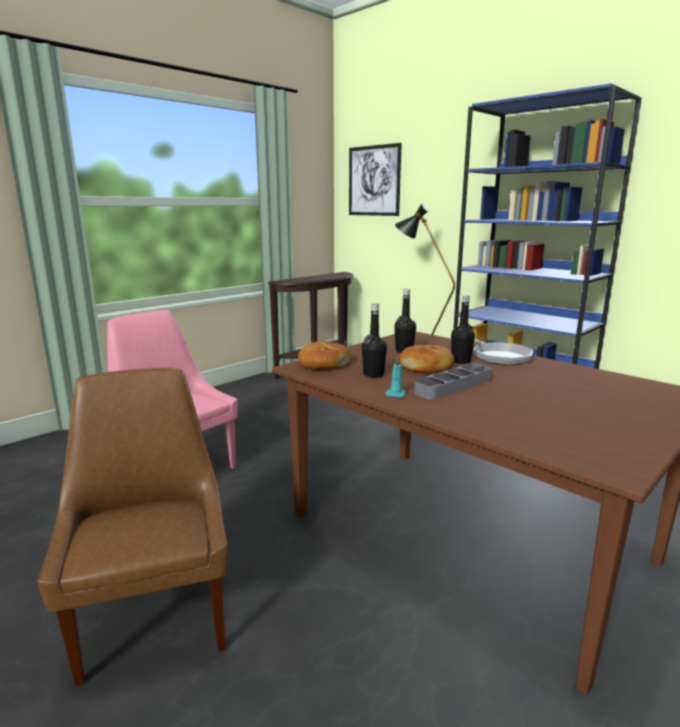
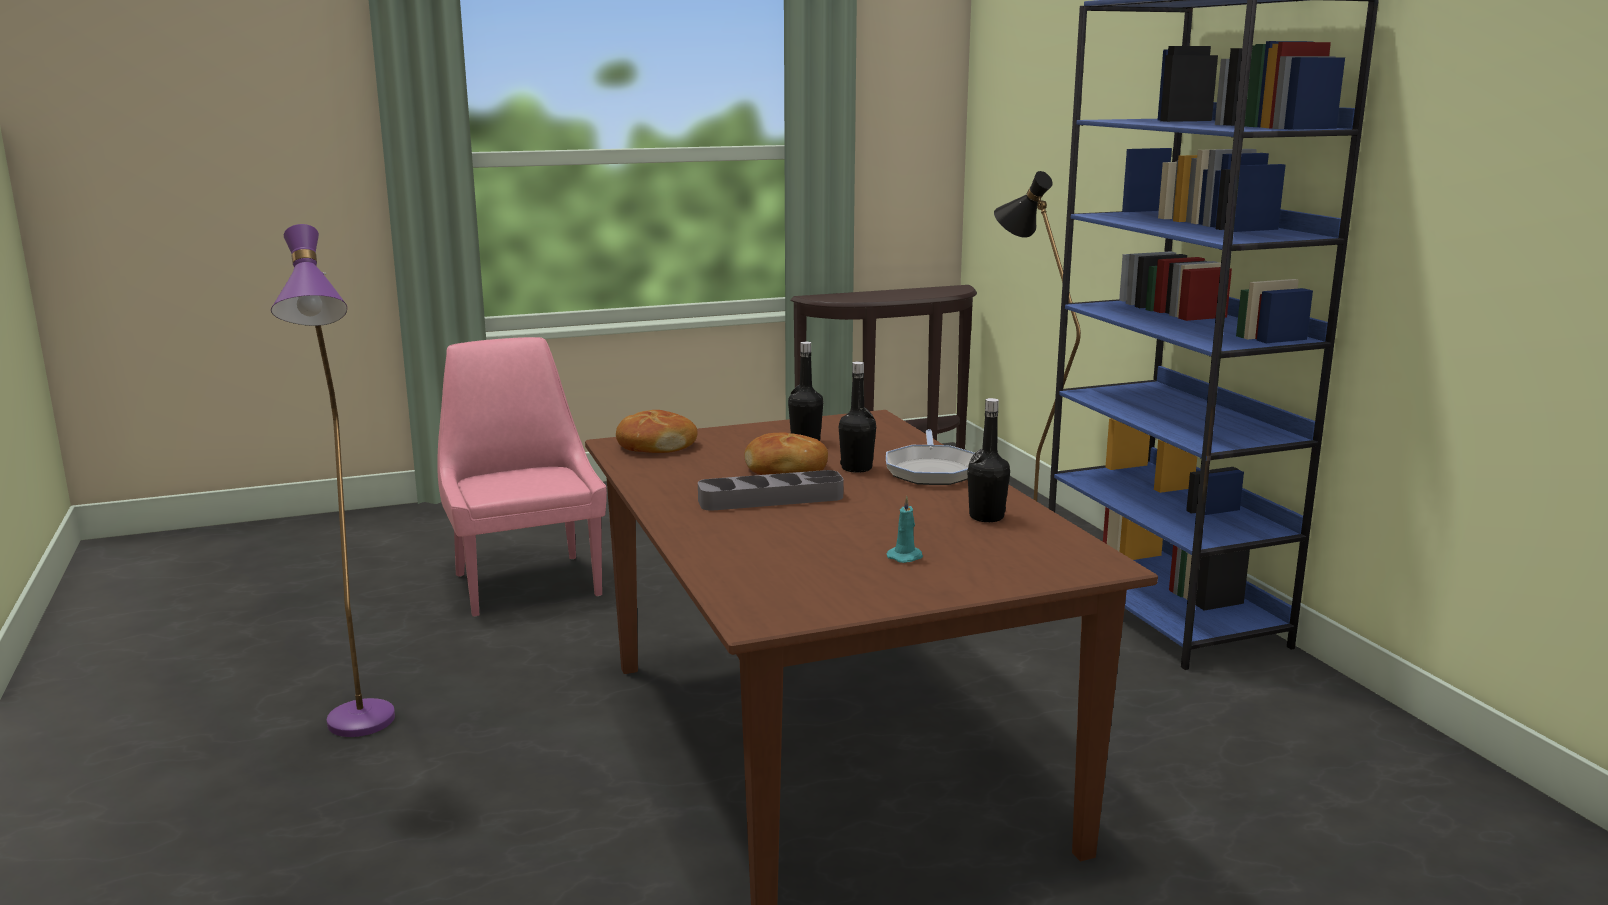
camera: 25 degrees right, 0 degrees up
(155, 616) = (363, 732): brown chair -> purple floor lamp
(373, 375) = (694, 468): black bottle -> black bottle (986, 517)
(374, 181) = (1017, 114): picture -> none
(396, 394) = (674, 497): turquoise candle -> turquoise candle (906, 557)

